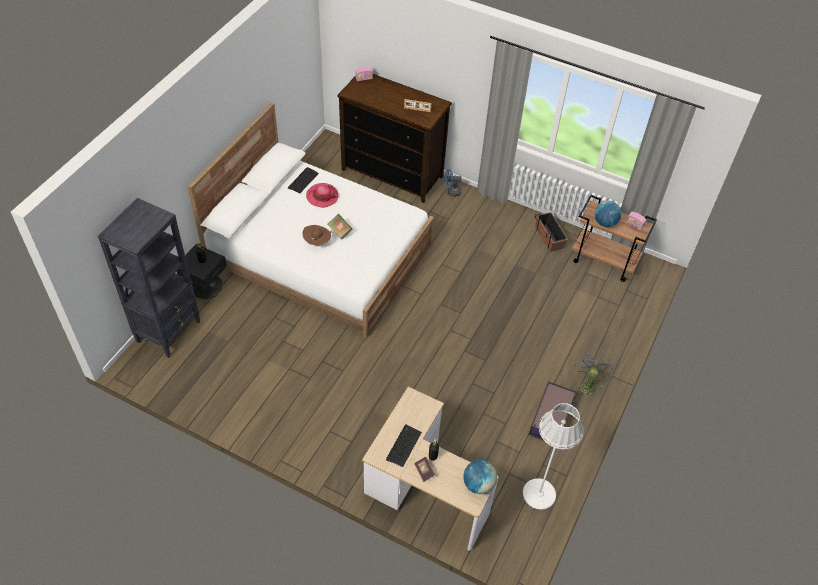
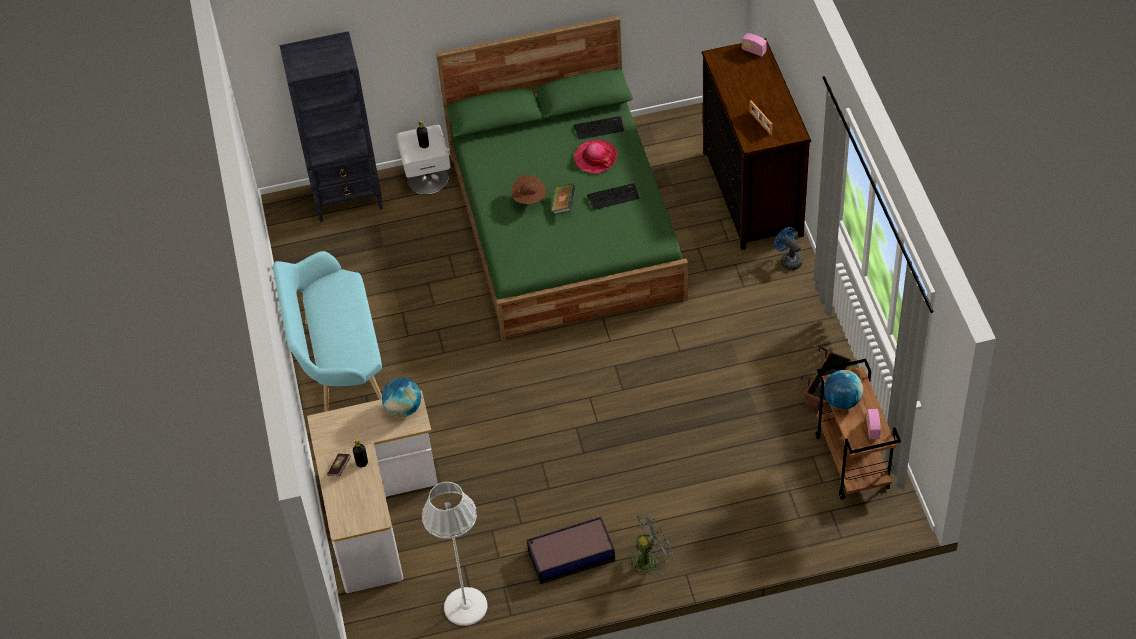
camera: 55 degrees right, 0 degrees up
(206, 286) = (427, 178): black nightstand -> white nightstand
(291, 428) = (339, 366): none -> turquoise bench
(319, 254) = (566, 225): white bed -> green bed
(403, 445) = (351, 434): keyboard -> keyboard (613, 197)
(478, 484) = (366, 517): globe -> globe (403, 409)

